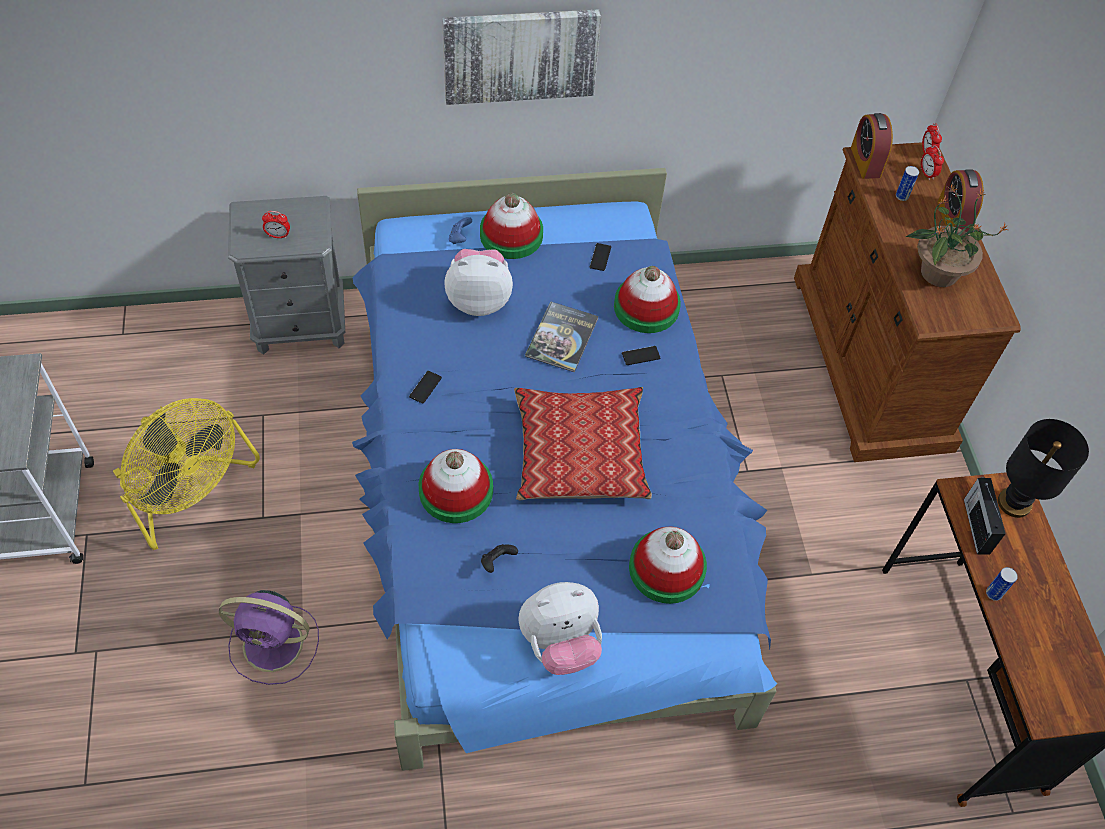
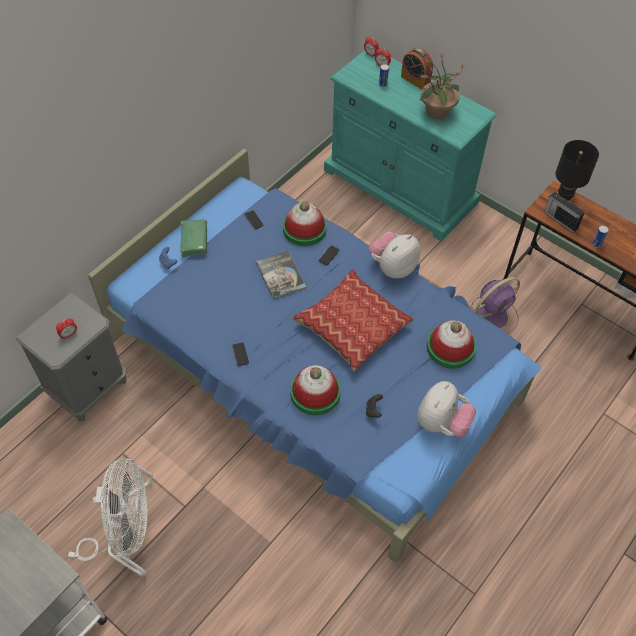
camera: 40 degrees left, 0 degrees up
(184, 494) = (125, 532): yellow fan -> white fan
(276, 644) = (266, 563): purple fan -> purple fan (493, 315)
(479, 300) = (216, 288): plush toy -> plush toy (392, 267)
(511, 235) = (194, 241): hat -> green book
(520, 55) = (153, 127): picture -> none
(865, 162) = (349, 78): alarm clock -> none
(873, 362) = (401, 186): brown dresser -> turquoise dresser

